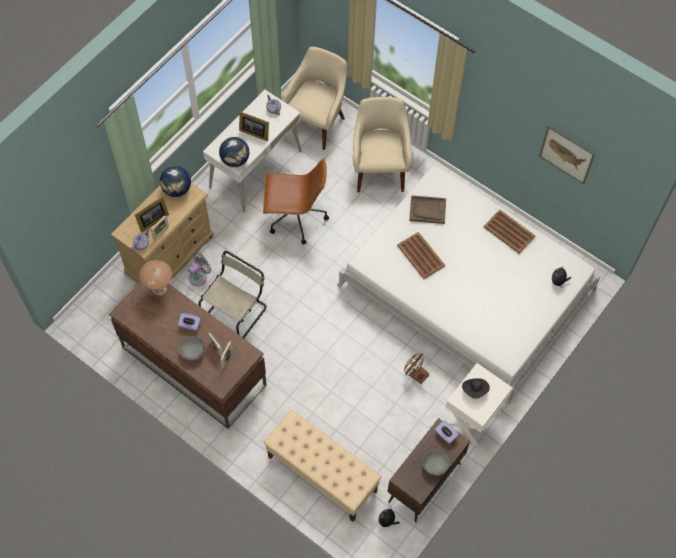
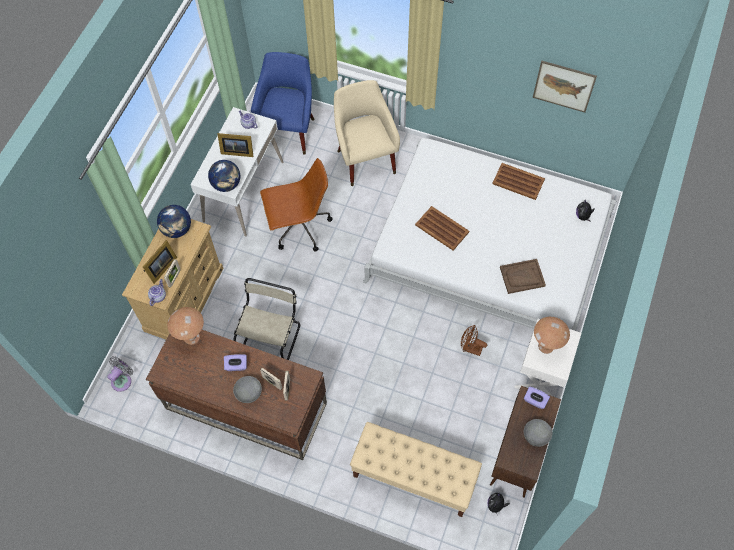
camera: 15 degrees left, 0 degrees up
(199, 276) = (222, 313): grey fan -> grey fan (123, 380)
(316, 121) = (288, 129): beige armchair -> blue armchair
(427, 210) = (432, 182): brown tray -> brown tray (522, 277)
(475, 390) = (546, 346): black hat -> brown table lamp

